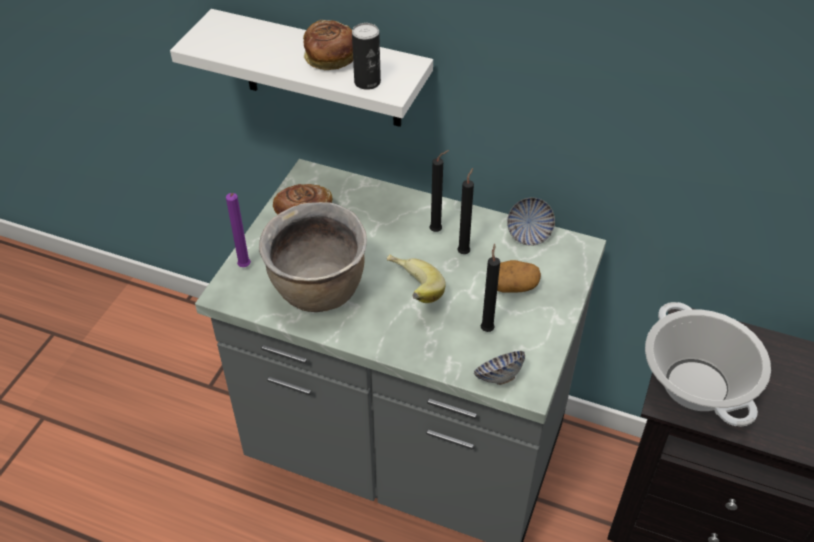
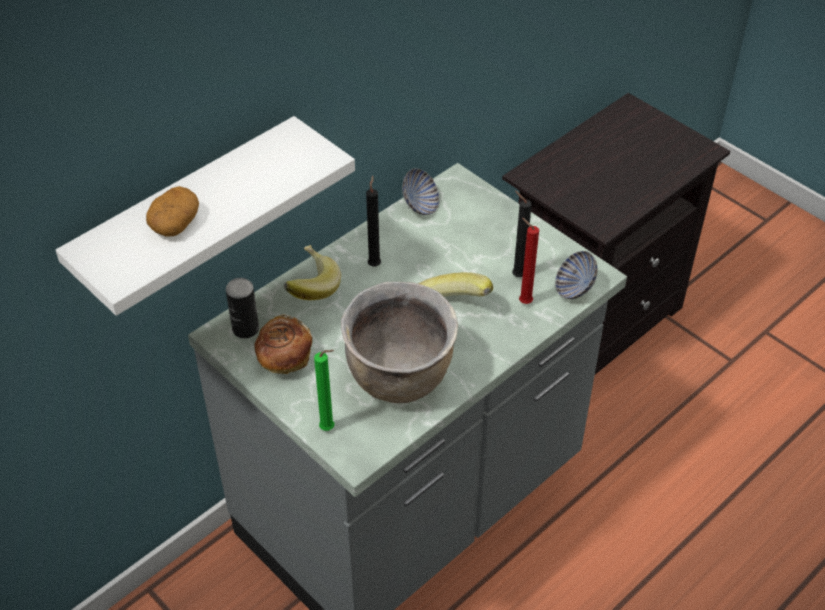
camera: 65 degrees left, 0 degrees up
(244, 268) = (329, 429): purple candle -> green candle
(330, 59) = (238, 183): bread -> none
(367, 82) = (299, 169): can -> can (245, 329)
(385, 202) = (308, 287): none -> banana
(456, 343) = (523, 302): none -> red candle
(464, 252) = (414, 256): black candle -> none
(514, 285) = (476, 239): potato -> potato (175, 223)
(695, 384) = (594, 200): cooking pot -> none

